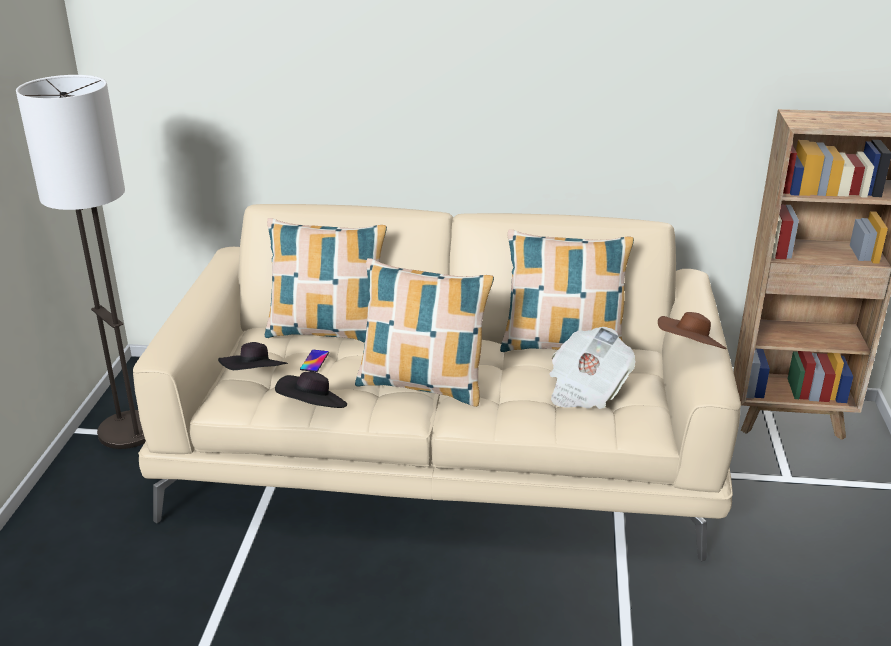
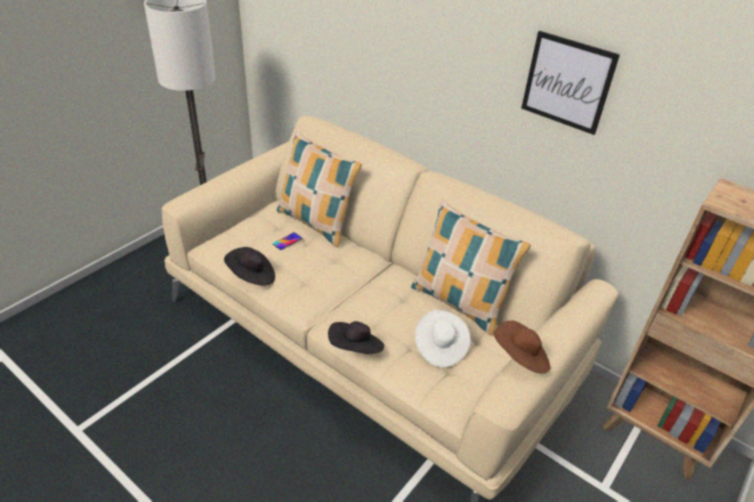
camera: 30 degrees right, 10 degrees up
(255, 378) = (241, 238): black hat -> black hat (356, 349)
(422, 385) = (334, 290): pillow -> none
(586, 389) = (439, 347): newspaper -> white hat
(594, 63) = (567, 82): none -> picture

